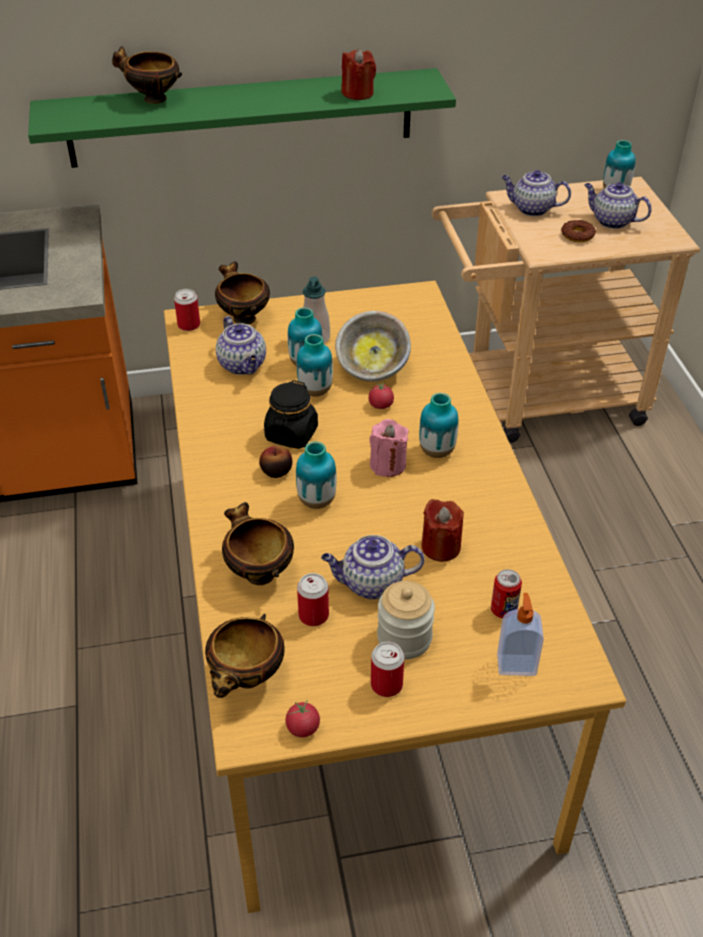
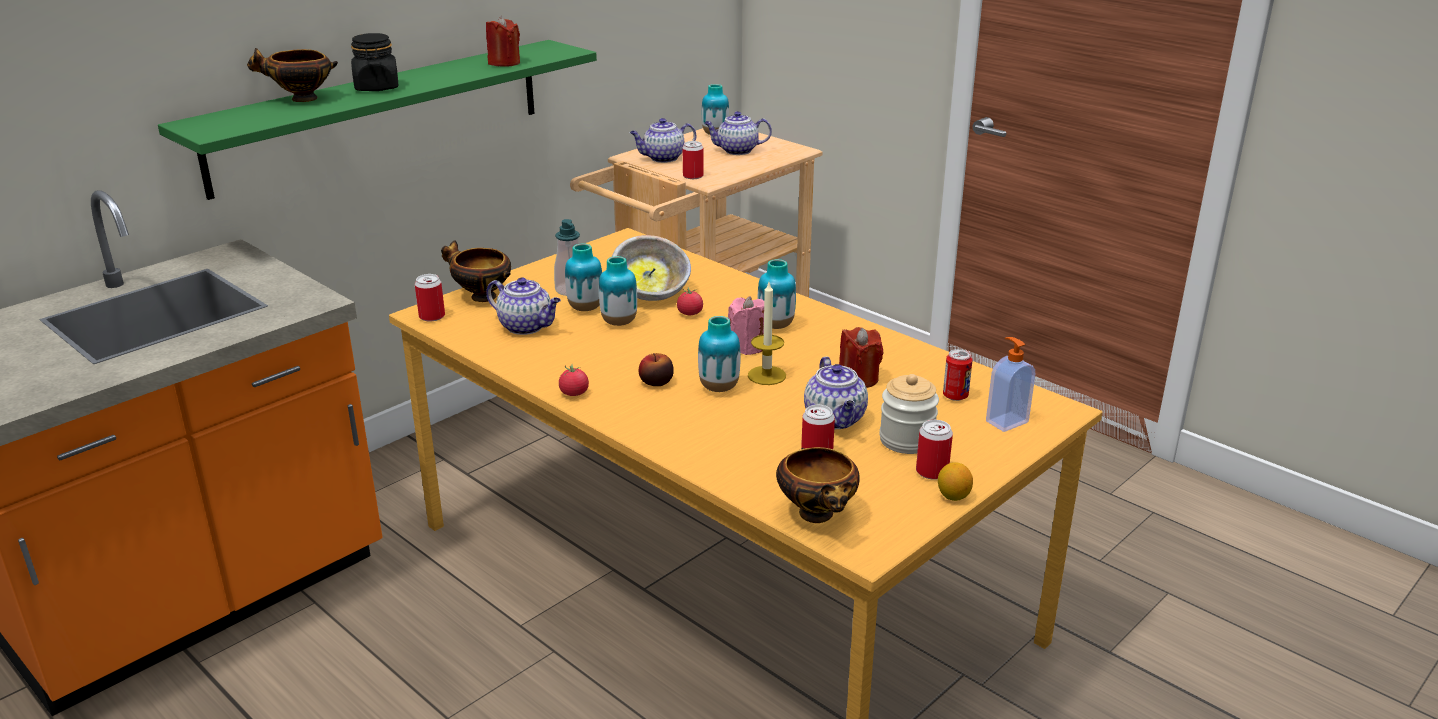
camera: 35 degrees left, 15 degrees down
(258, 572) = (731, 449): bowl -> none
(291, 434) = (636, 355): black jar -> black jar (377, 87)
(303, 727) = (905, 524): tomato -> tomato (574, 393)
(368, 505) = (766, 375): none -> candle
(371, 584) = (836, 420): teapot -> teapot turned 60 degrees counterclockwise
(374, 721) = (953, 496): none -> lemon
(534, 242) = (693, 176): none -> can
(577, 235) = (721, 164): donut -> none

